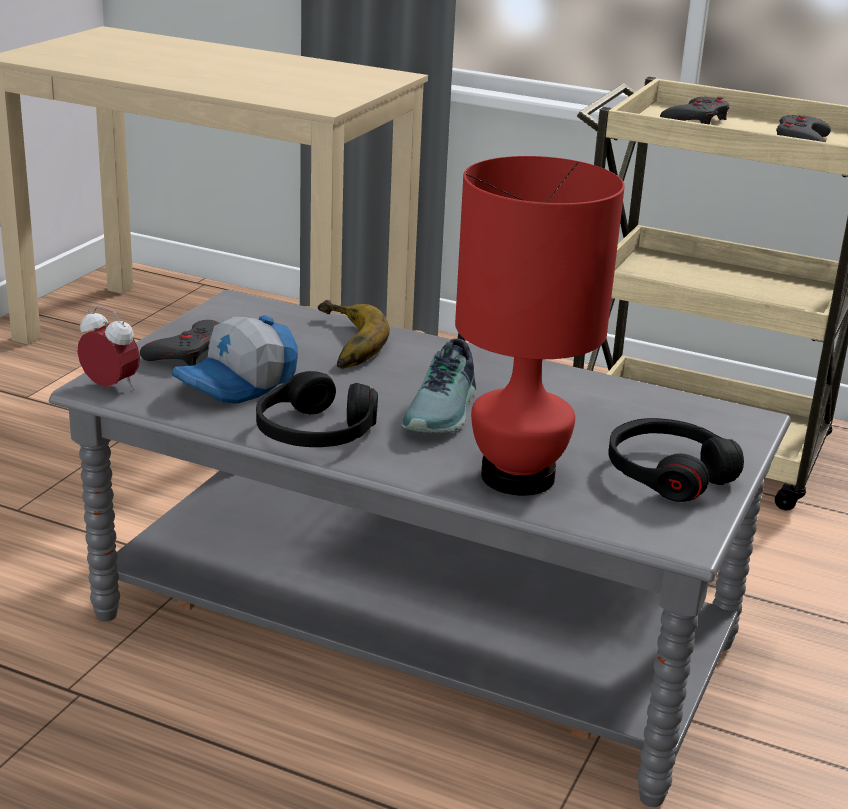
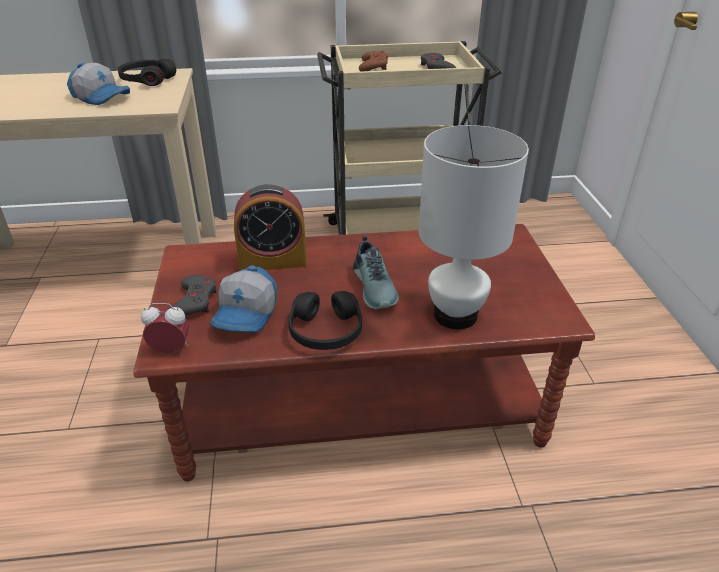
camera: 30 degrees left, 10 degrees up
(264, 82) = (102, 97): none -> cap
(339, 343) = (273, 261): banana -> alarm clock
(414, 632) = (360, 402): grey coffee table -> brown coffee table
(517, 477) = (455, 316): red table lamp -> white table lamp
(668, 474) = (515, 282): black headphones -> black headphones (147, 80)
(696, 120) = (373, 66): grey game controller -> brown game controller

